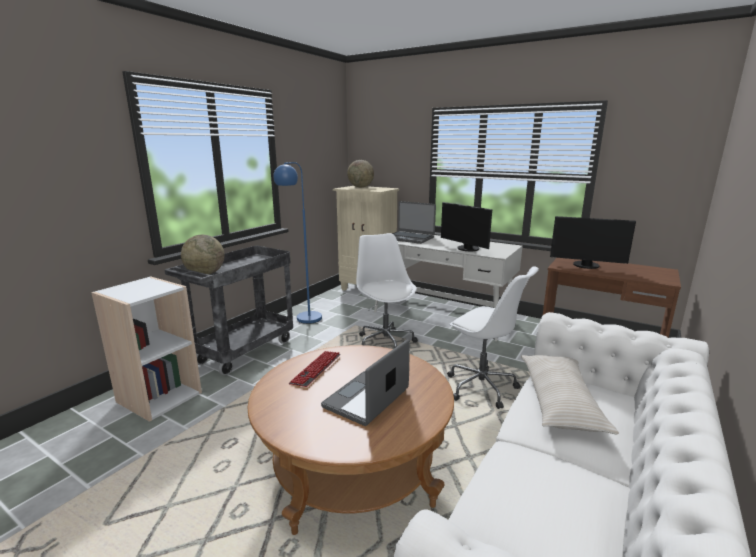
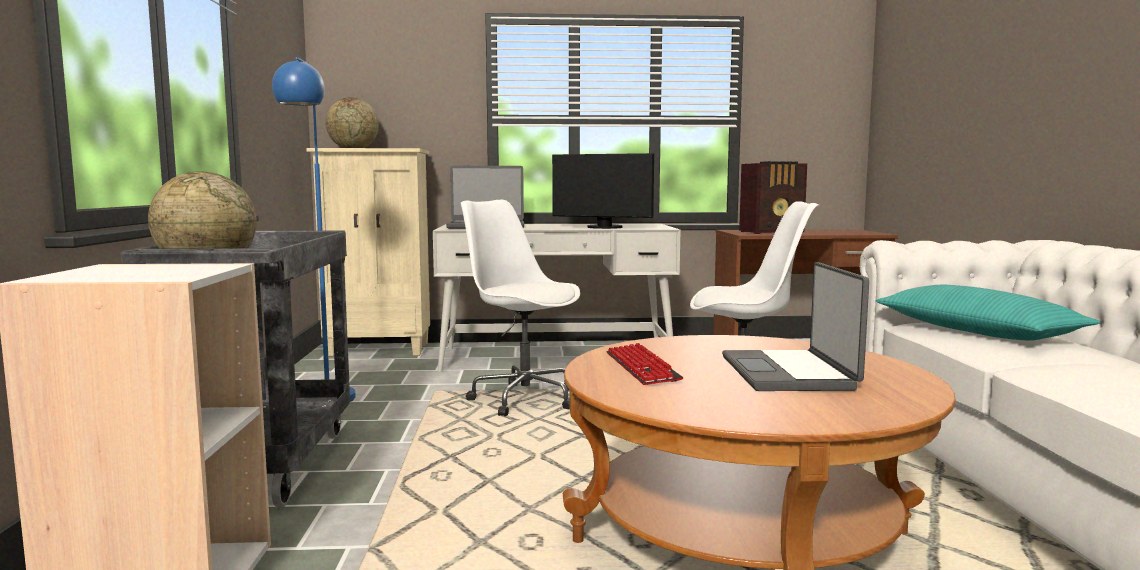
camera: 35 degrees left, 10 degrees down
(560, 401) = (976, 331): beige pillow -> turquoise pillow
(586, 266) = (773, 232): monitor -> radio

